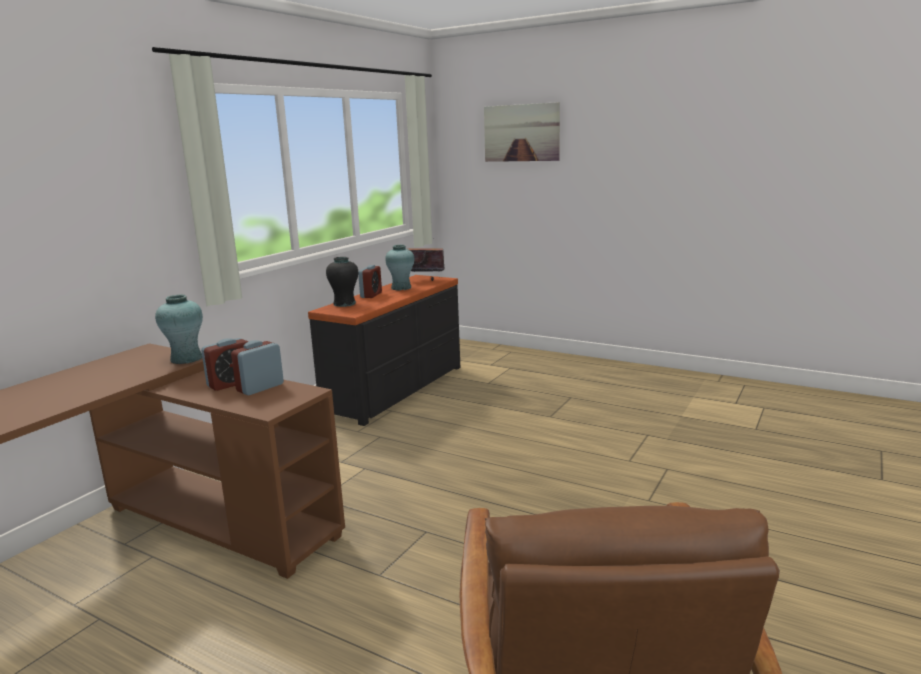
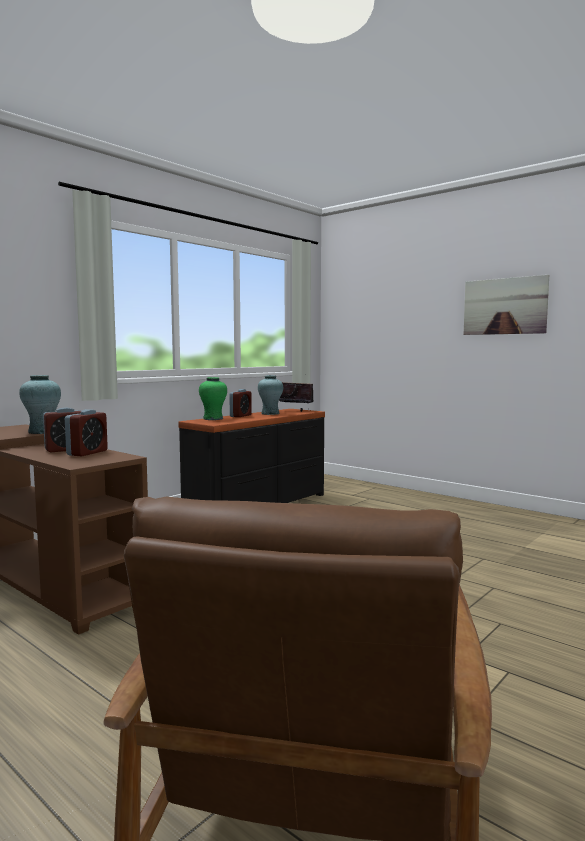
camera: 10 degrees right, 10 degrees down
(260, 388) = (87, 453): alarm clock -> alarm clock turned 150 degrees clockwise
(344, 304) = (213, 419): black vase -> green vase
(521, 133) = (392, 290): picture -> picture (504, 306)

